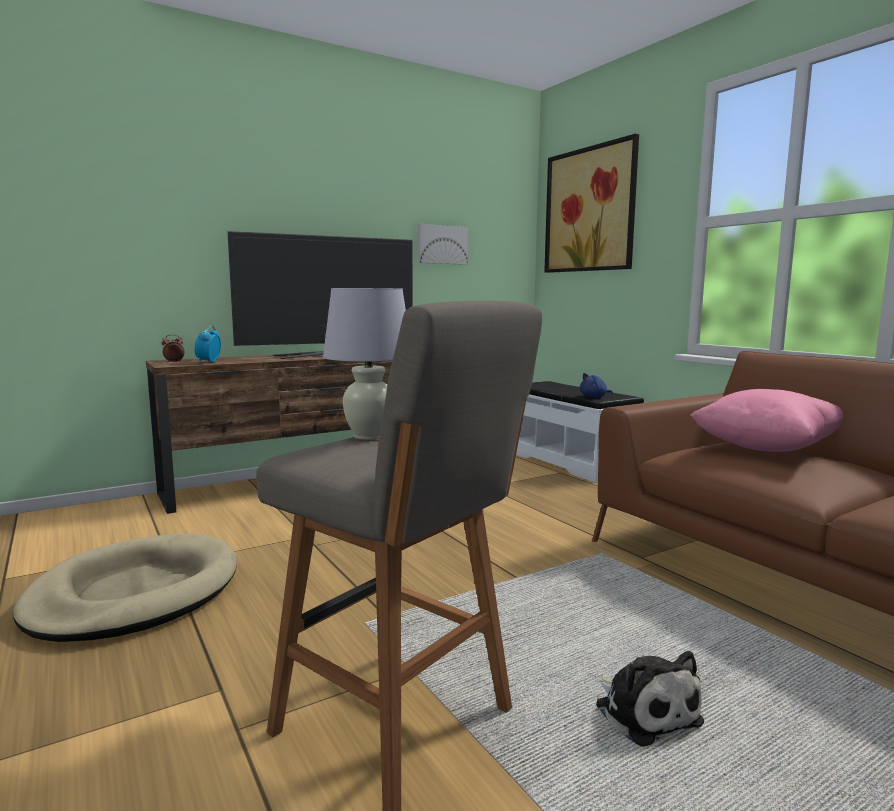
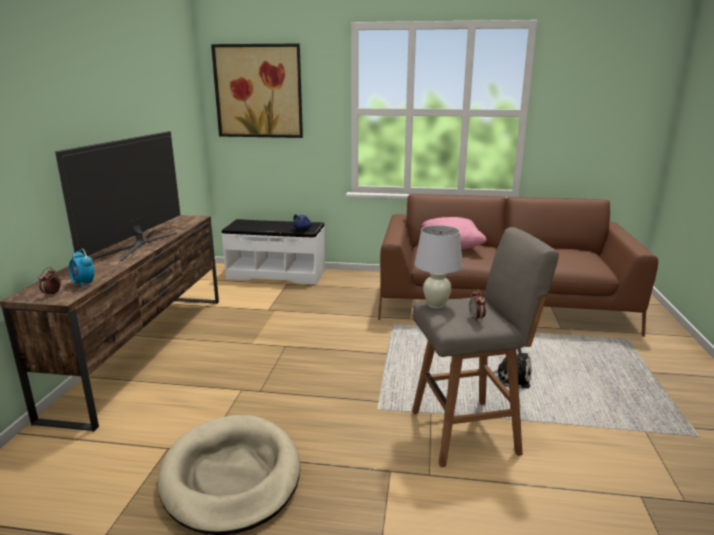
camera: 50 degrees left, 10 degrees up
(352, 458) = (476, 318): none -> alarm clock
(441, 244) = (160, 125): picture -> none

